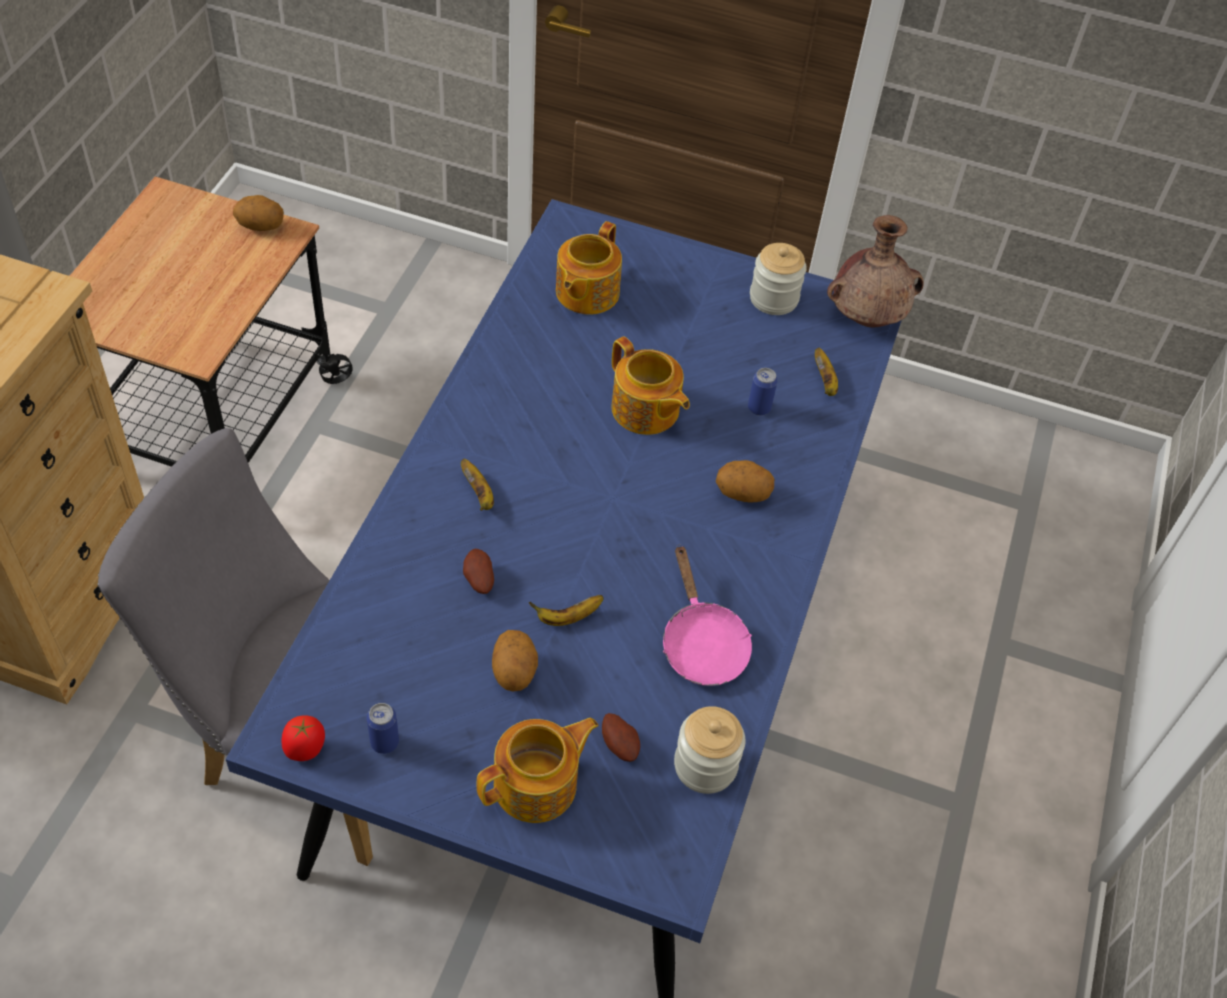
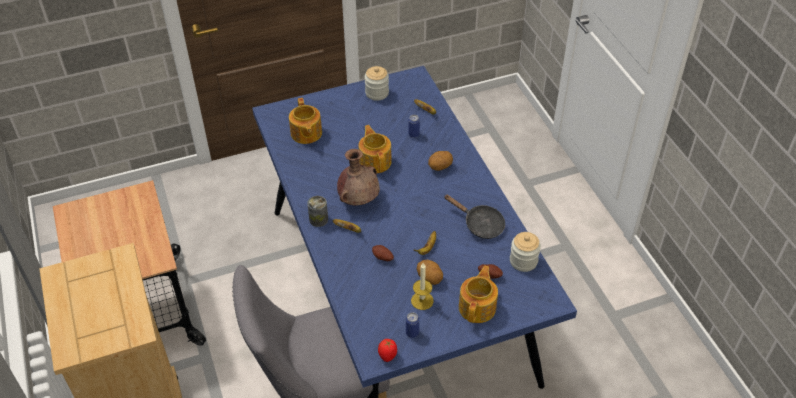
camera: 35 degrees left, 5 degrees down
(261, 226) = (128, 196): potato -> none
(452, 444) = (318, 219): none -> can
(460, 700) = (422, 300): none -> candle
(645, 410) = (375, 161): teapot -> teapot turned 120 degrees counterclockwise
(701, 643) = (480, 224): pink frying pan -> black frying pan
(867, 318) = (417, 80): brown vase -> brown vase (359, 200)

